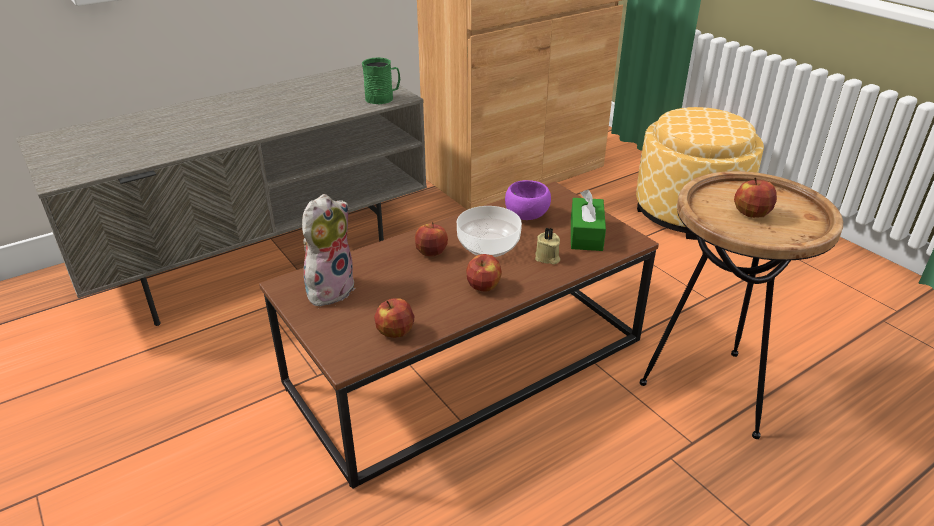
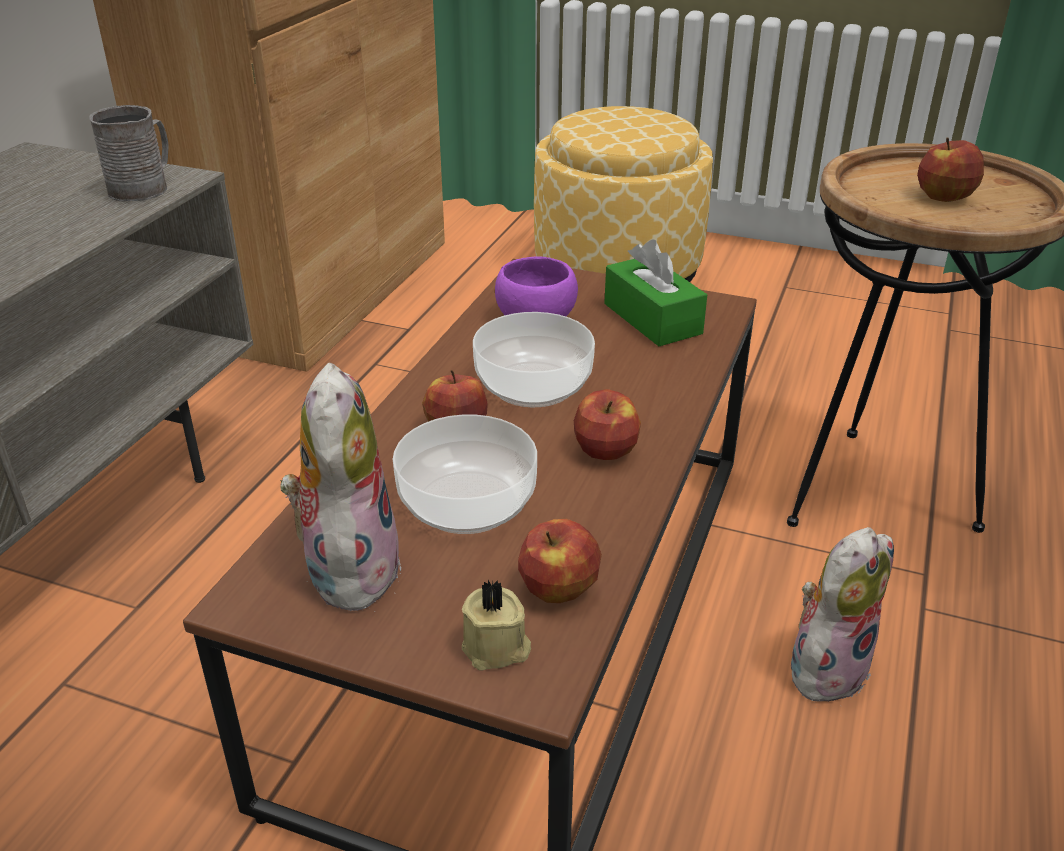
camera: 35 degrees left, 0 degrees up
(383, 98) = (144, 187): green mug -> grey mug
(400, 283) = (465, 503): none -> bowl
(547, 258) = (643, 371): beige candle -> beige candle (496, 649)
(582, 456) = (826, 667): none -> plush toy

